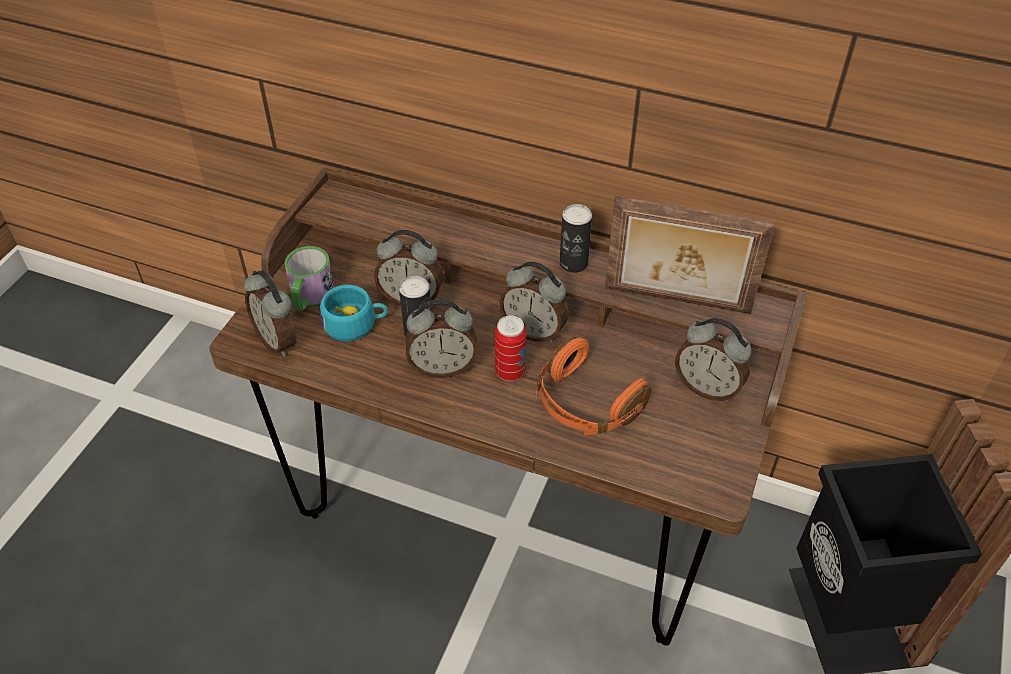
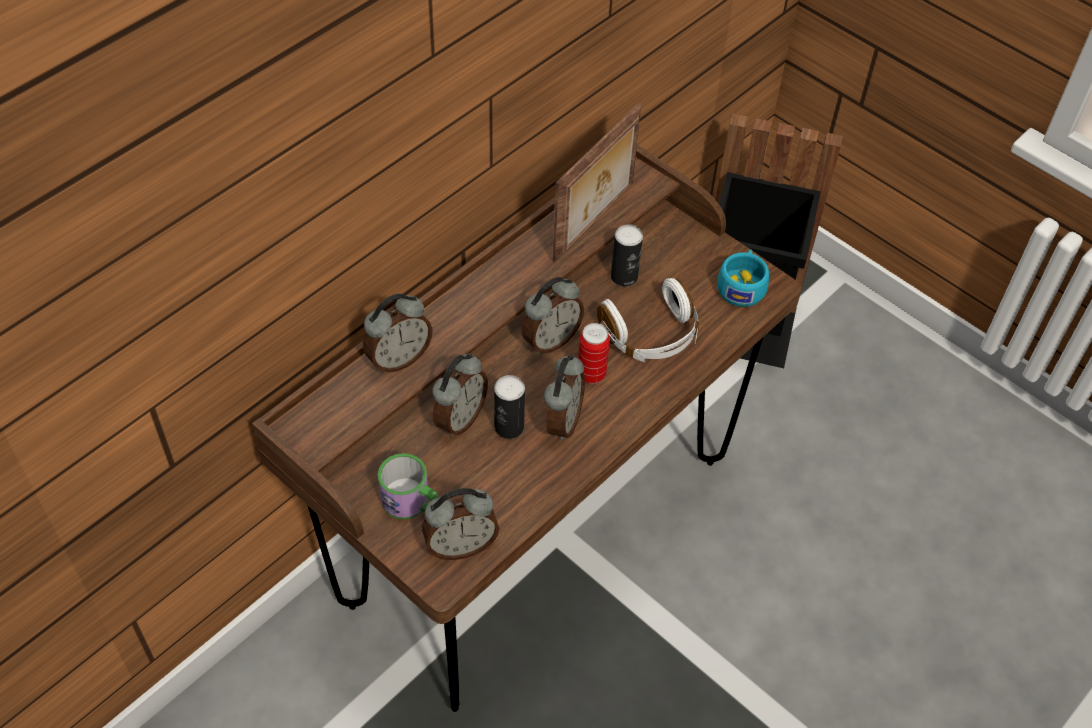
camera: 70 degrees left, 5 degrees up
(356, 324) = (471, 474): turquoise cup -> turquoise cup (742, 285)
(573, 263) = (512, 272): can -> can (624, 276)
(585, 404) = (651, 335): orange headphones -> white headphones
(707, 387) = (670, 251): alarm clock -> alarm clock (398, 358)

